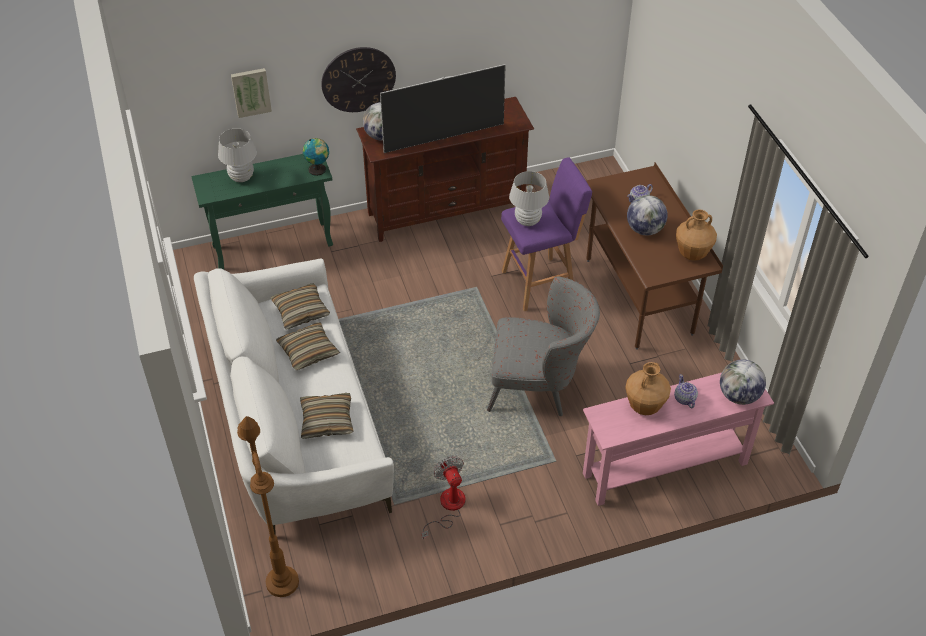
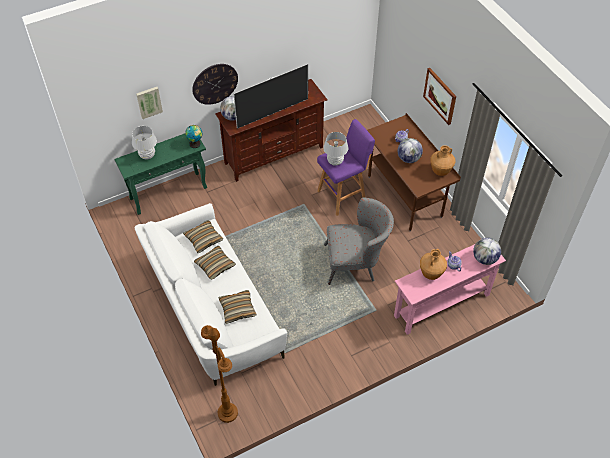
camera: 10 degrees left, 5 degrees up
(447, 507) = (317, 349): fan -> none
(706, 134) = (440, 96): none -> picture

